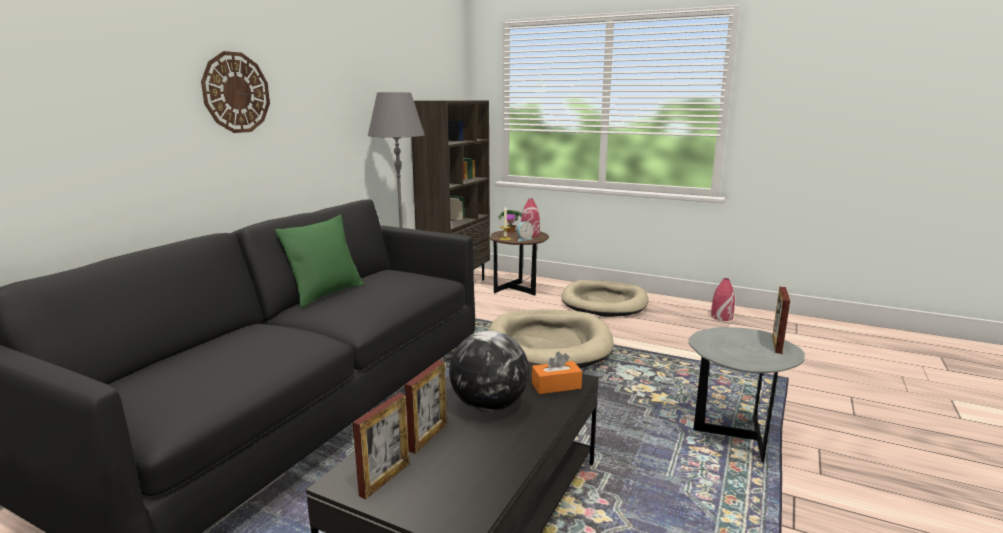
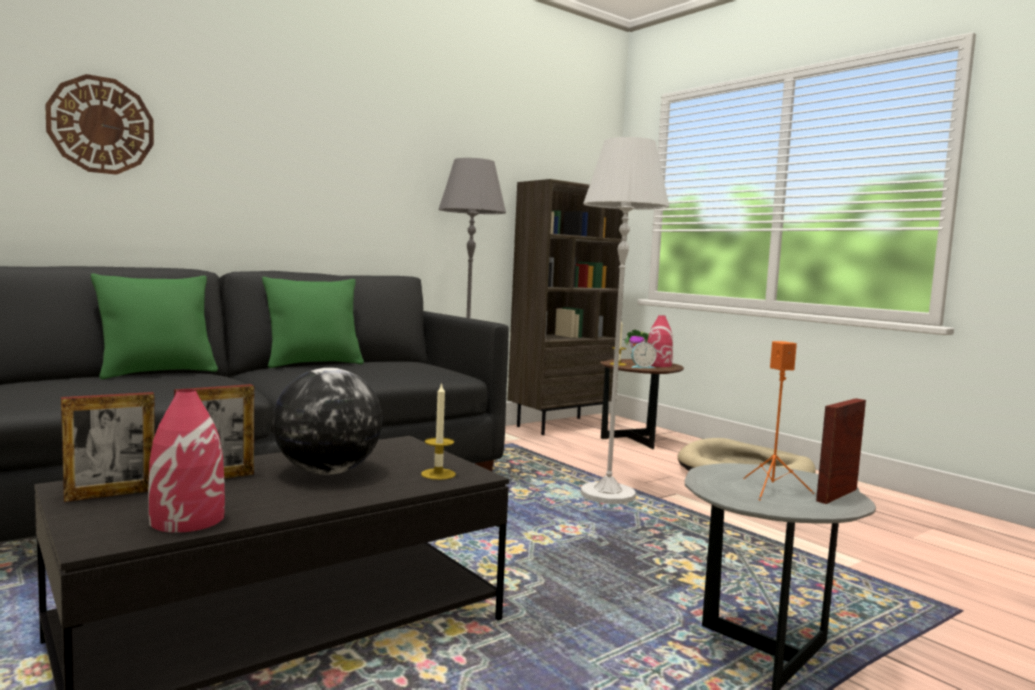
camera: 25 degrees right, 10 degrees down
(221, 338) = (157, 373): none -> green pillow
(236, 92) = (273, 140): wall clock -> wall clock (101, 125)
(549, 344) = (607, 496): beige dog bed -> white floor lamp
(556, 386) = (438, 474): orange tissue box -> candle
(721, 317) = (925, 519): red vase -> red vase (187, 520)
(747, 349) = (772, 490): none -> orange speaker

